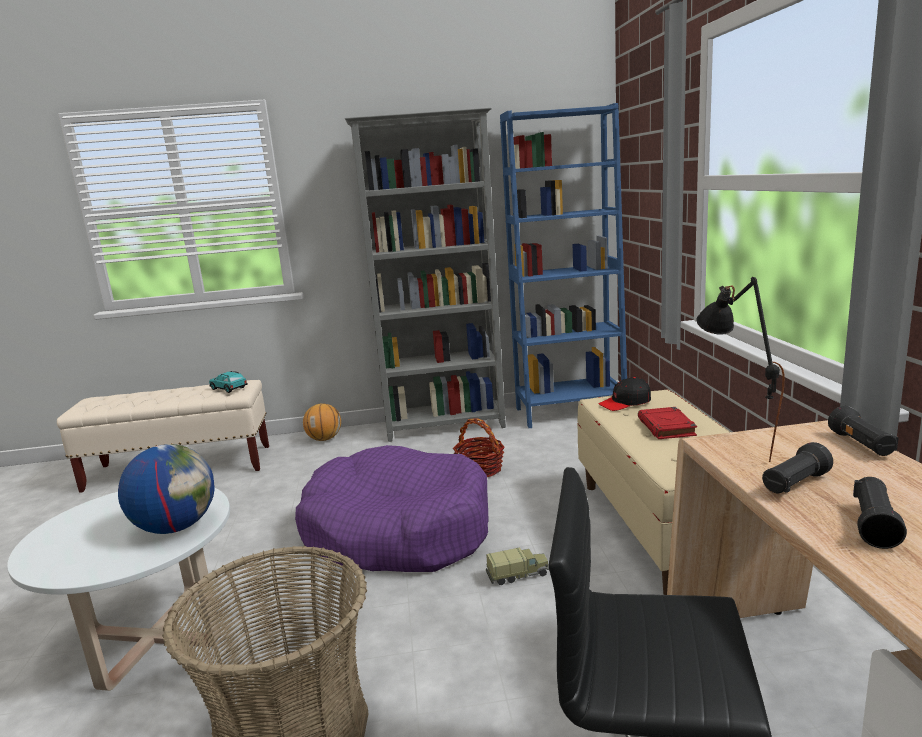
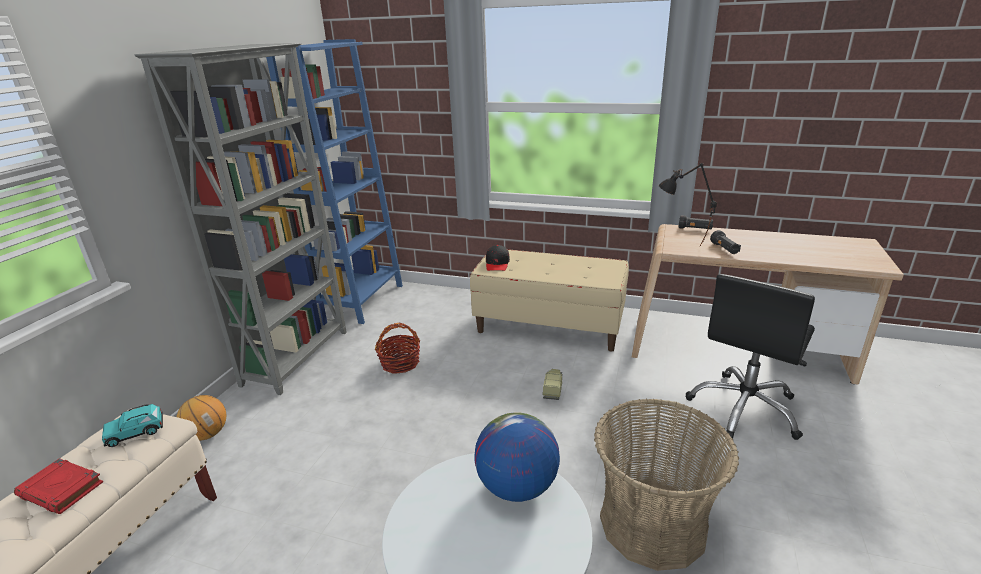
camera: 65 degrees left, 10 degrees up
(397, 531) = (450, 426): purple dog bed -> none
(667, 427) = (547, 265): red book -> red book (62, 490)
(874, 525) = (764, 250): black flashlight -> none

